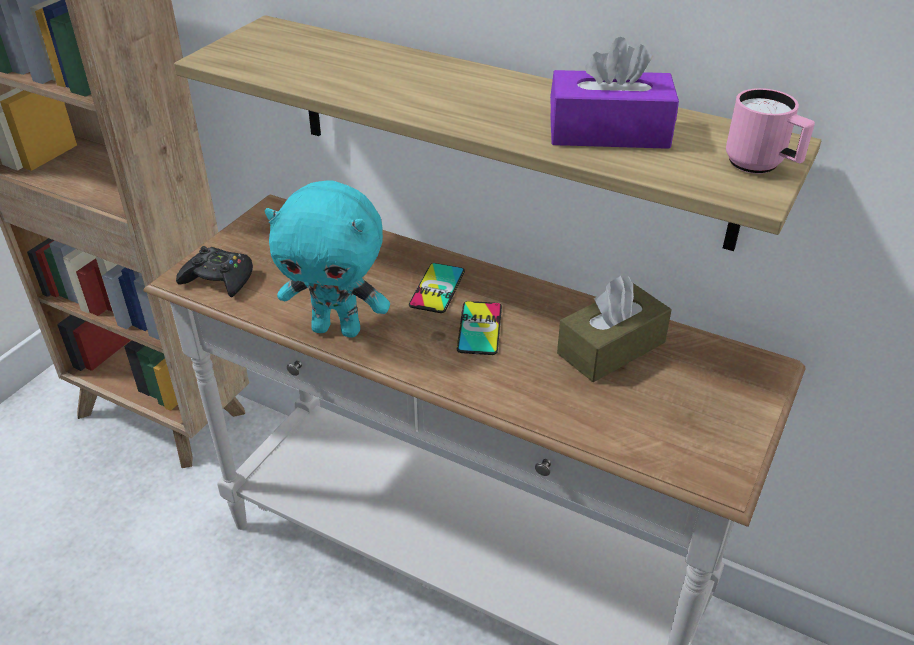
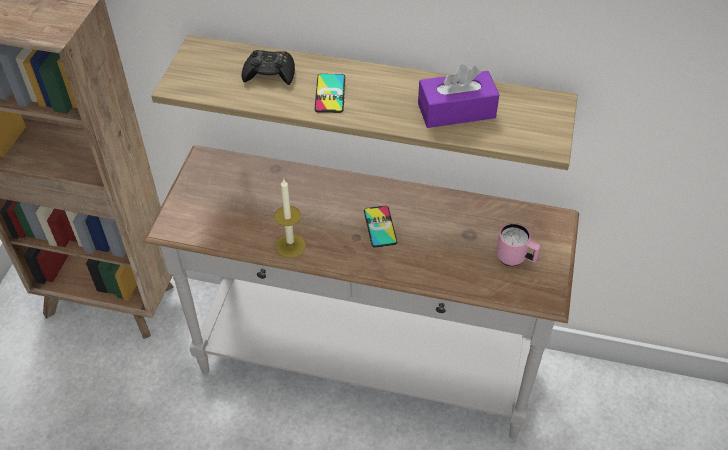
camera: 15 degrees left, 10 degrees up
(219, 279) = (194, 224): black game controller -> black game controller (269, 73)
(338, 329) = (290, 246): turquoise plush toy -> candle
(437, 288) = (342, 201): phone -> phone (330, 93)
(611, 348) = (464, 224): brown tissue box -> none
(761, 166) = (549, 123): pink mug -> pink mug (515, 259)

